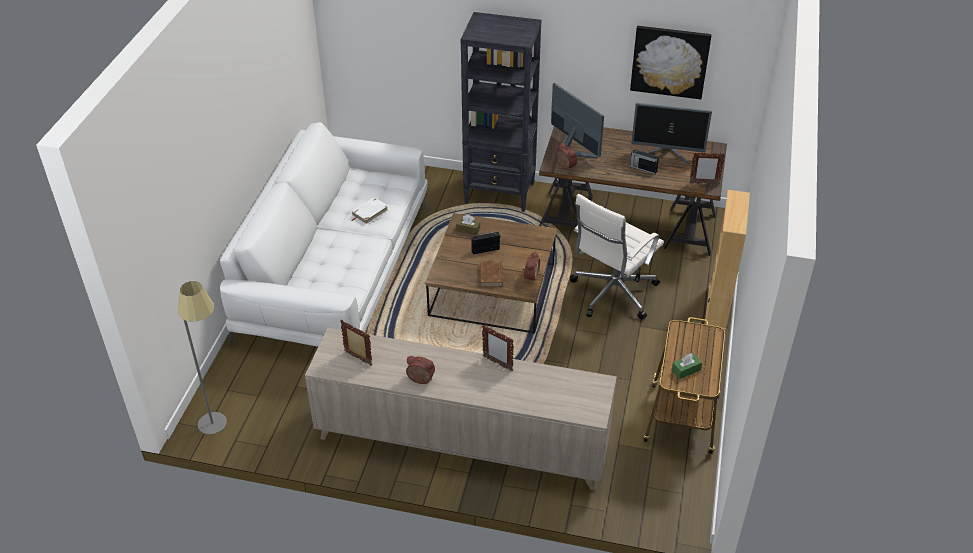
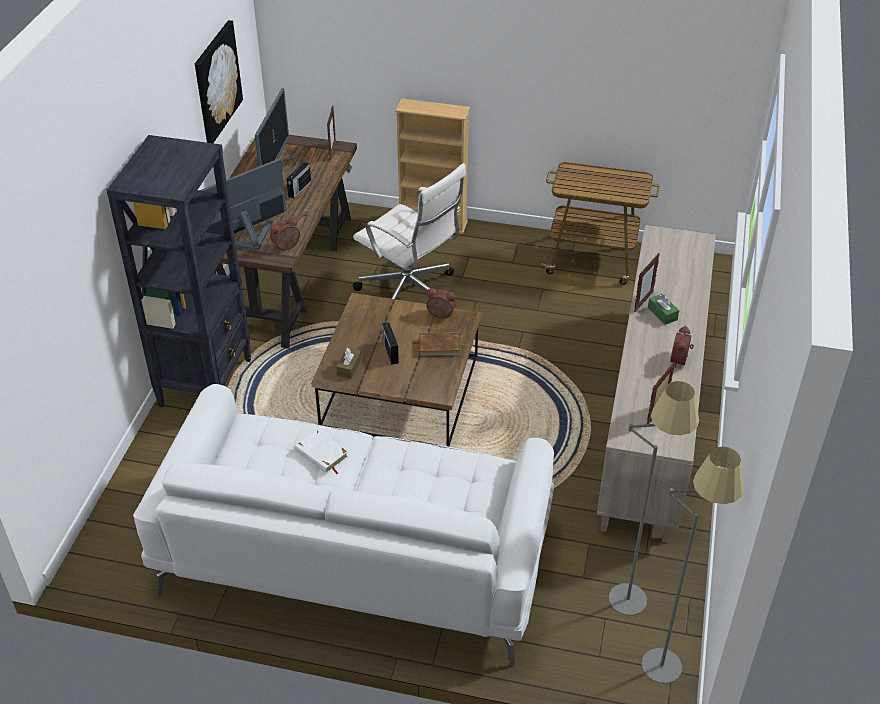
camera: 90 degrees left, 0 degrees up
(282, 415) = (635, 586): none -> grey floor lamp
(686, 370) = (621, 188): green tissue box -> green tissue box (662, 314)

